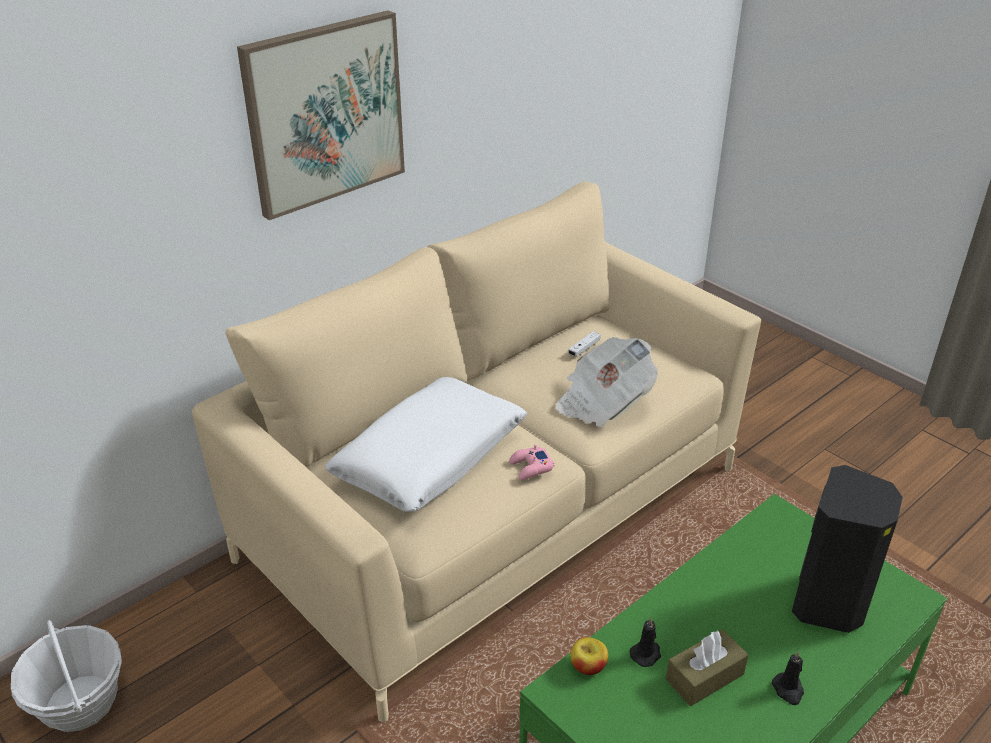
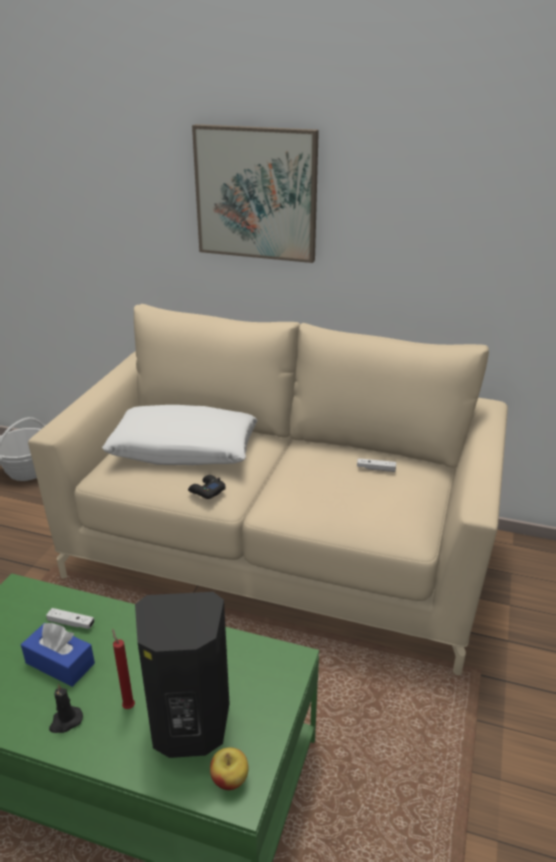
camera: 60 degrees right, 5 degrees down
(531, 467) = (206, 491): pink game controller -> black game controller
(588, 667) = (45, 597): apple -> apple (229, 779)
(603, 402) = (316, 499): newspaper -> none
(646, 654) = (71, 623): black candle -> white game controller
(704, 677) = (60, 663): brown tissue box -> blue tissue box
(787, 638) = (128, 705): none -> red candle

